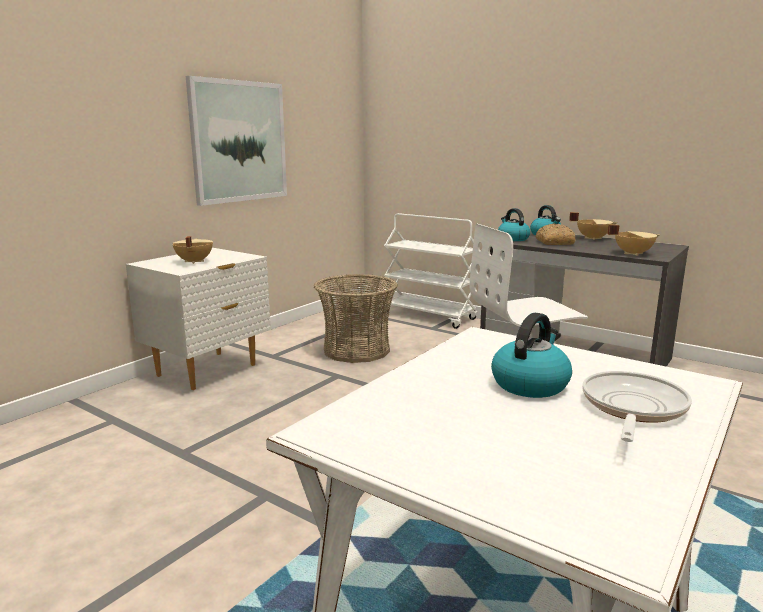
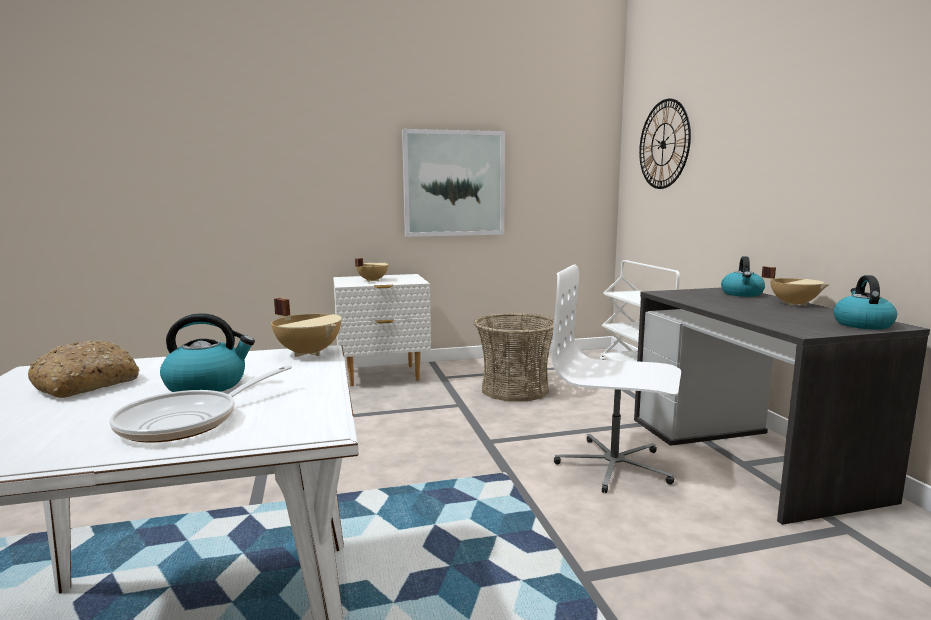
camera: 40 degrees right, 5 degrees down
(425, 106) = (663, 144): none -> wall clock
(512, 239) = (681, 293): kettle -> kettle (862, 324)
(553, 242) = (718, 301): bread -> bread (87, 384)
(632, 253) = (782, 324): beige cooking pot -> beige cooking pot (309, 353)
(632, 409) = (188, 421): frying pan -> frying pan turned 150 degrees clockwise

